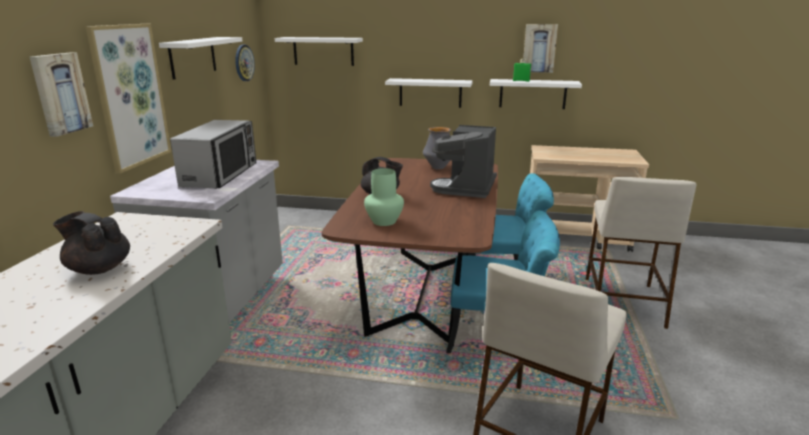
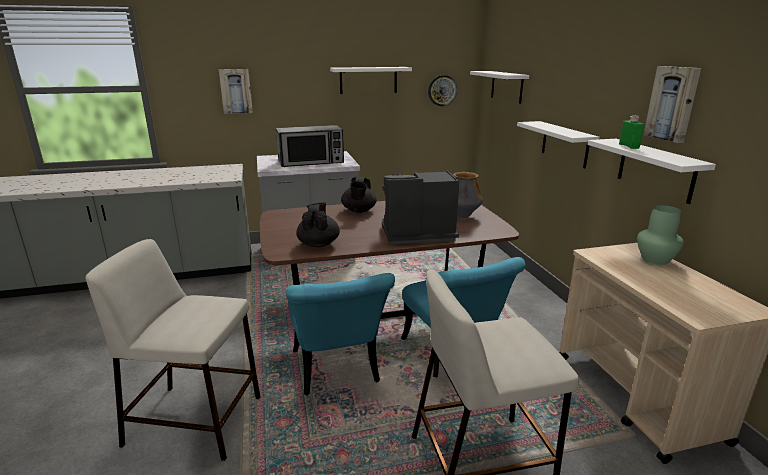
camera: 65 degrees right, 0 degrees up
(99, 268) = (164, 178): black teapot -> black teapot (318, 244)
(130, 96) = (293, 100): picture -> none
(384, 221) = (300, 221): green vase -> green vase (656, 260)

